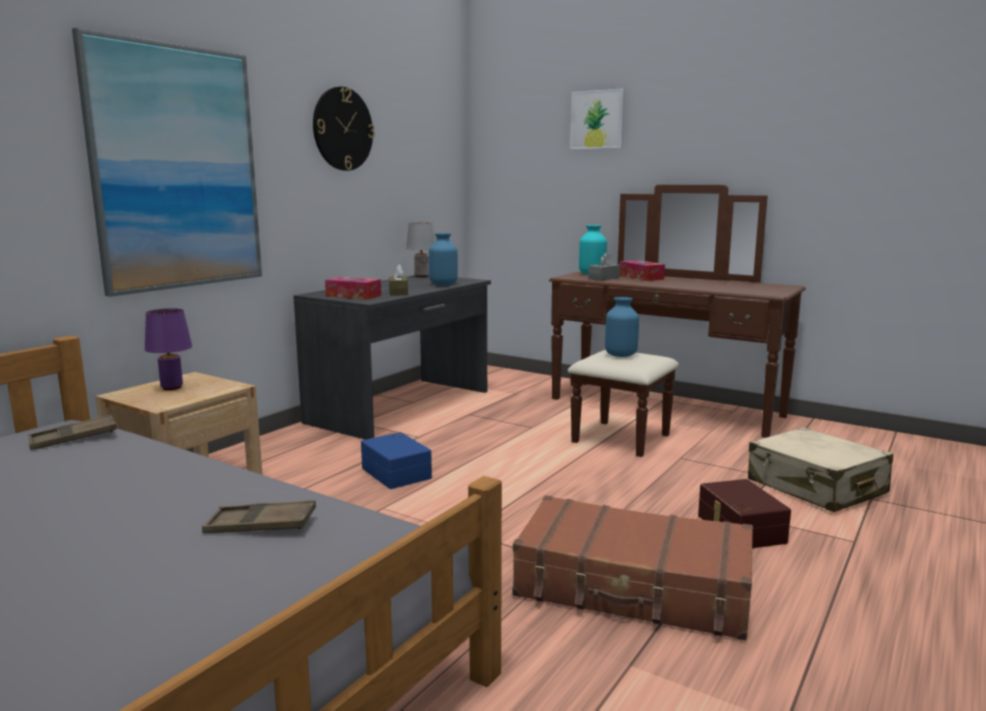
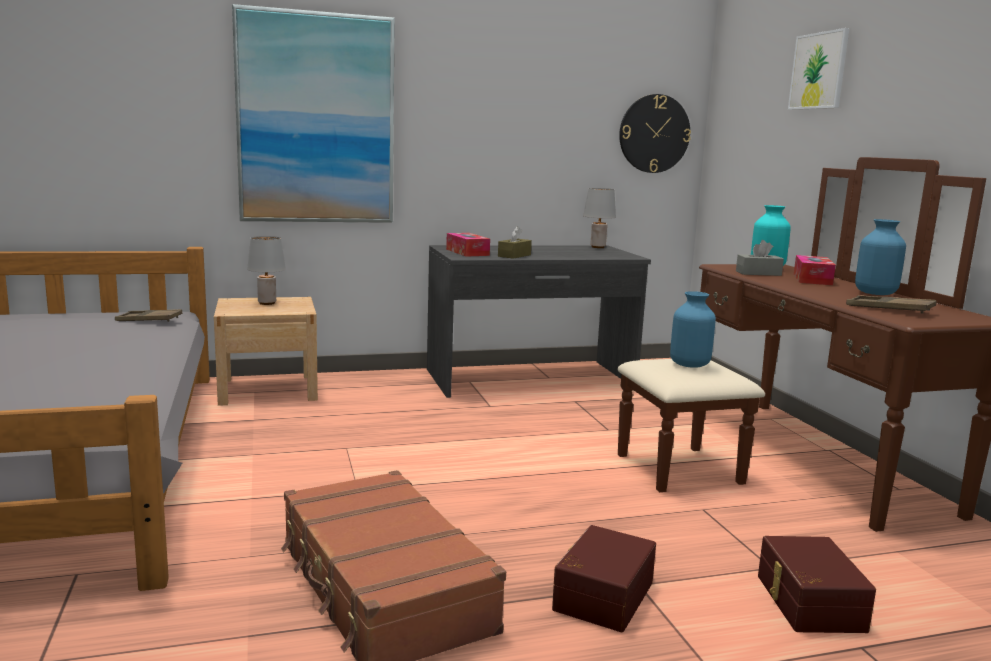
camera: 40 degrees right, 0 degrees up
(172, 387) = (267, 303): purple table lamp -> grey table lamp
(261, 525) = (77, 395): brown tray -> brown tray (889, 309)
(342, 129) = (512, 86): wall clock -> wall clock (654, 133)
(397, 472) = (412, 427): blue storage box -> none
(443, 284) = (584, 256): blue vase -> blue vase (875, 293)
(816, 487) = (807, 602): beige suitcase -> brown storage box

